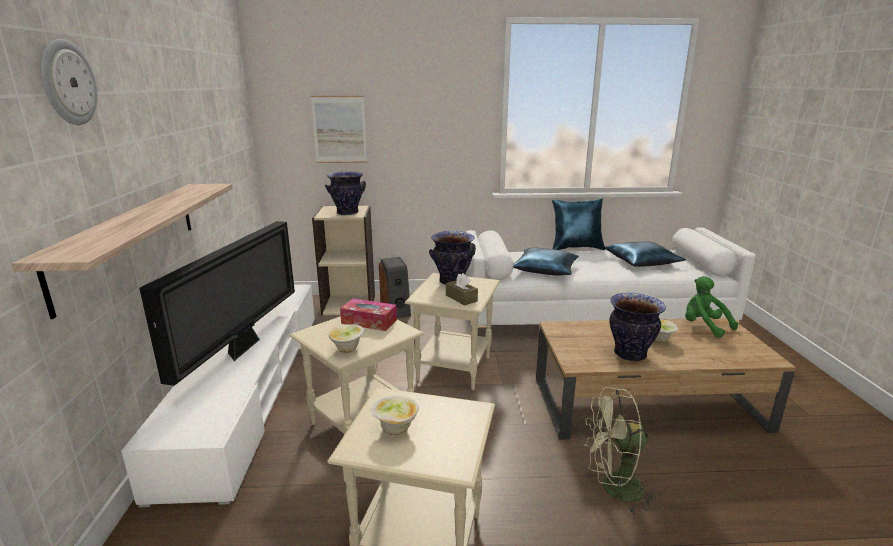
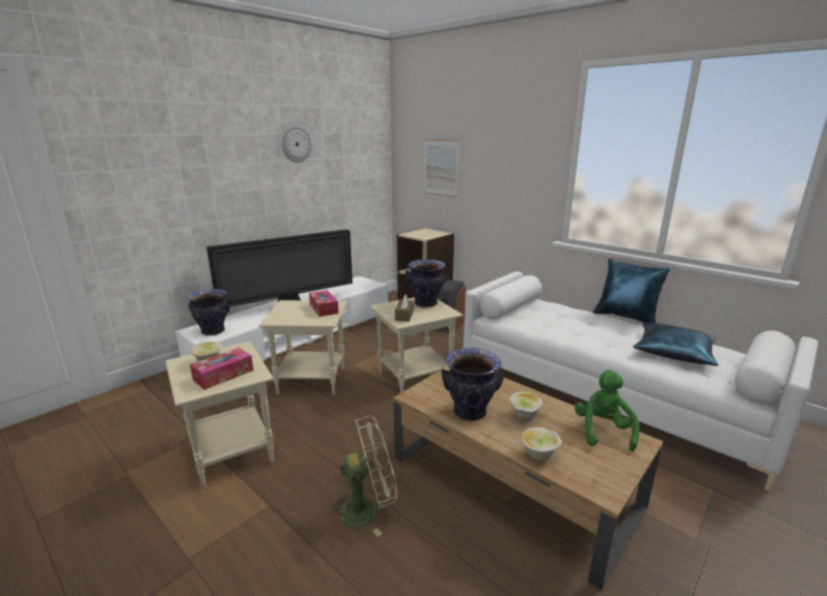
camera: 45 degrees right, 0 degrees up
(68, 83) = (178, 128): wall clock -> wall clock (296, 144)
(130, 238) = (216, 218): shelf -> none
(347, 213) = (424, 235): vase -> vase (213, 331)
(348, 349) = (281, 318): bowl -> bowl (539, 456)
(445, 429) = (223, 375): none -> tissue box
(545, 270) = (546, 324): blue pillow -> none
(614, 489) = (367, 509): green fan -> green fan turned 120 degrees clockwise

